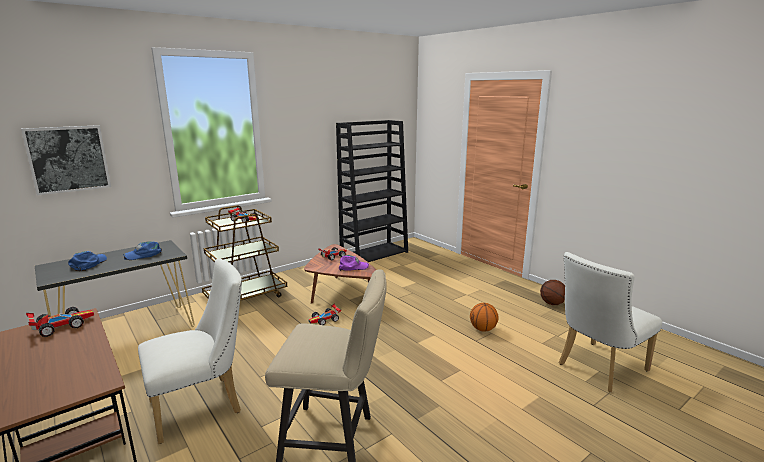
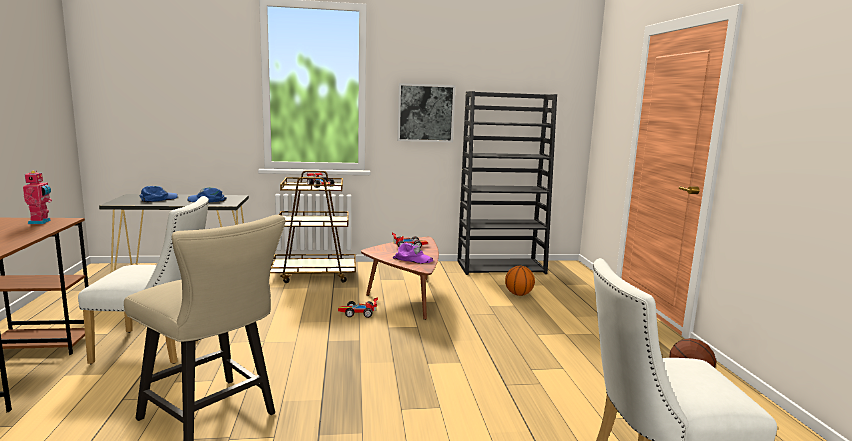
camera: 30 degrees right, 5 degrees down
(61, 325) = (41, 222): toy car -> toy robot
(68, 159) = (173, 101): picture -> picture (425, 113)
(482, 329) = (533, 376): basketball -> basketball (518, 294)

